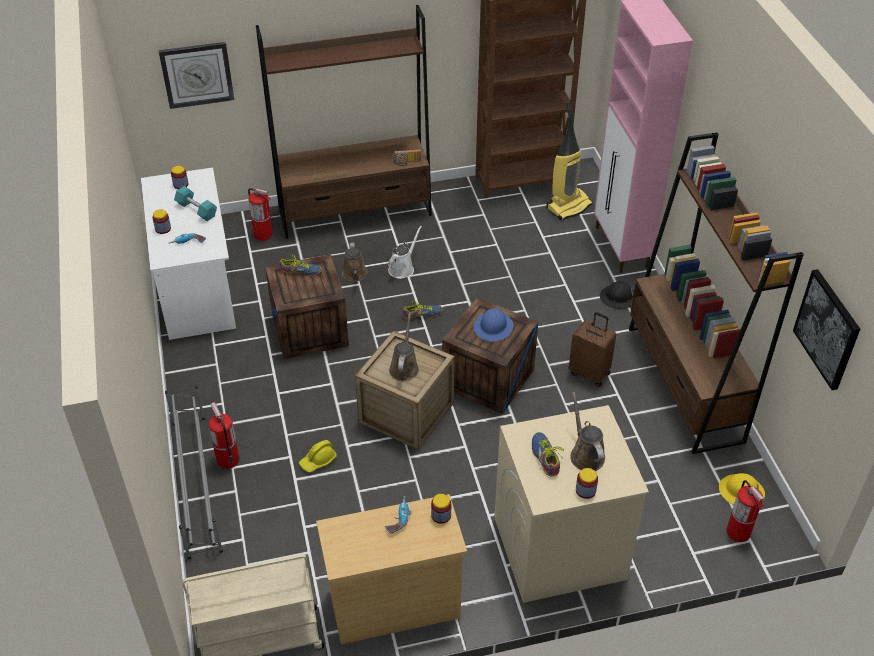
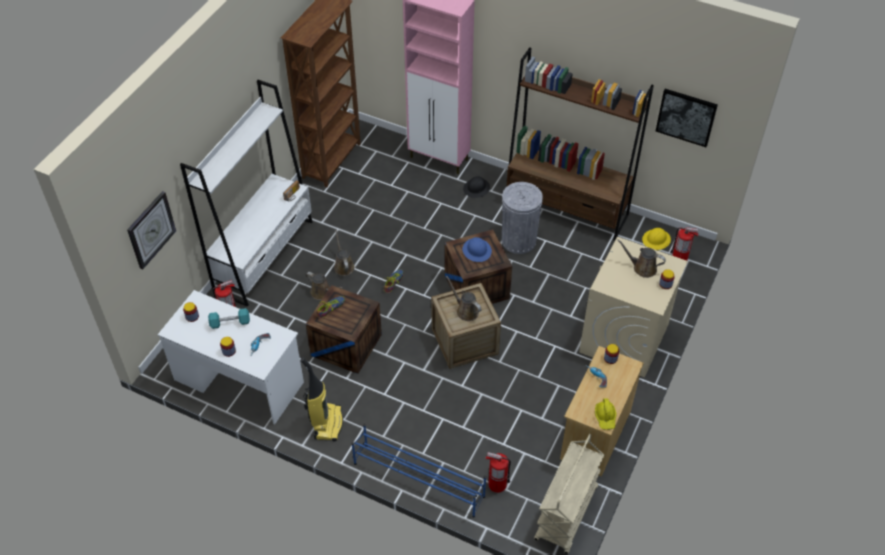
camera: 50 degrees left, 5 degrees up
(197, 483) = (418, 479): grey shoe rack -> blue shoe rack
(227, 459) = (414, 452): fire extinguisher -> fire extinguisher (497, 484)
(318, 461) = (460, 407): yellow hard hat -> yellow hard hat (605, 417)
(355, 212) = (264, 256): brown bookcase -> white bookcase
(402, 268) = (343, 266): white watering can -> brown watering can
(545, 457) = (629, 285): shoe -> none
(568, 206) = (379, 156): vacuum cleaner -> vacuum cleaner (327, 423)
(590, 373) = (518, 240): brown suitcase -> grey trash can

